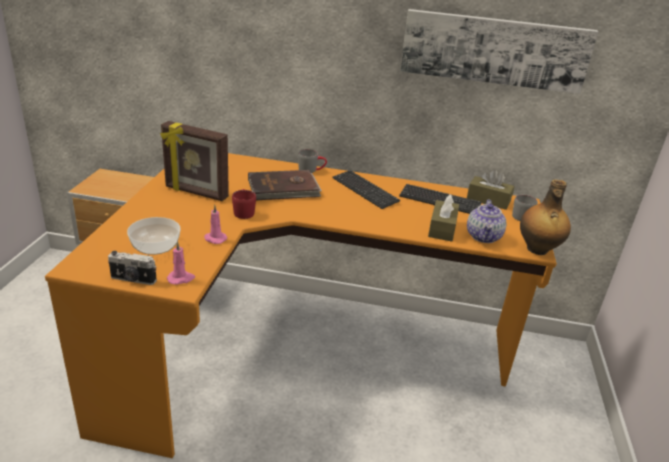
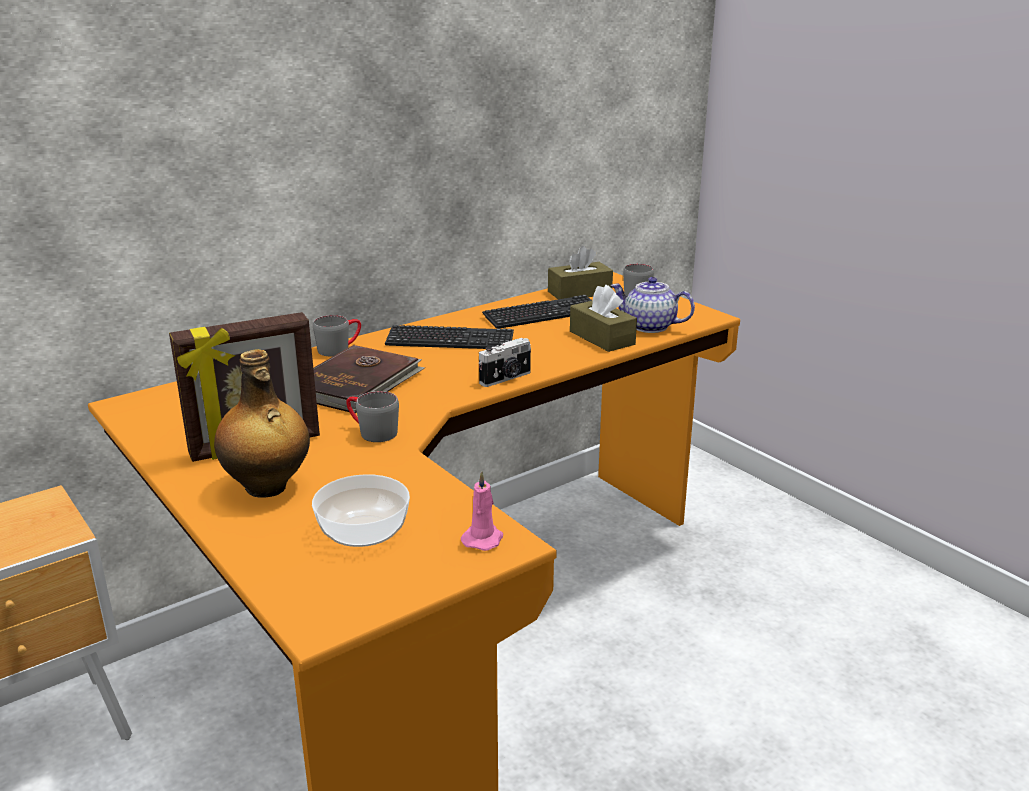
camera: 45 degrees left, 5 degrees down
(133, 280) = (432, 579): camera -> camera (506, 378)
(214, 239) = (413, 478): pink candle -> none
(243, 211) = (371, 432): red mug -> grey mug
(484, 237) = (649, 326): teapot -> teapot turned 150 degrees clockwise
(494, 50) = (529, 86): picture -> none
(537, 249) = (707, 315): bottle -> bottle (267, 487)

